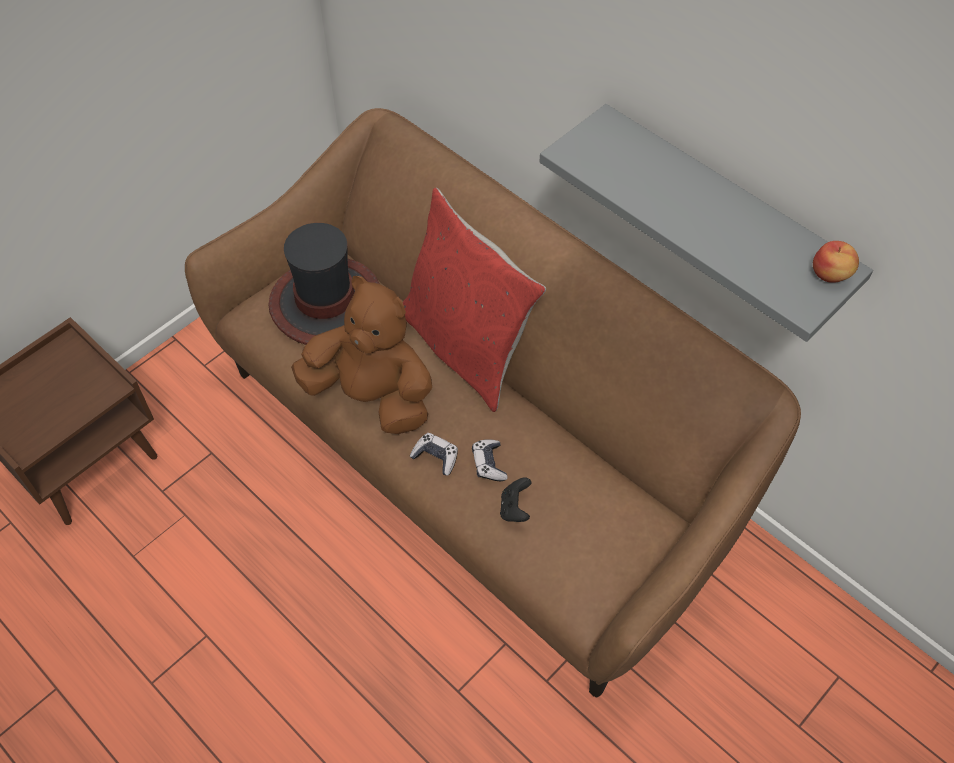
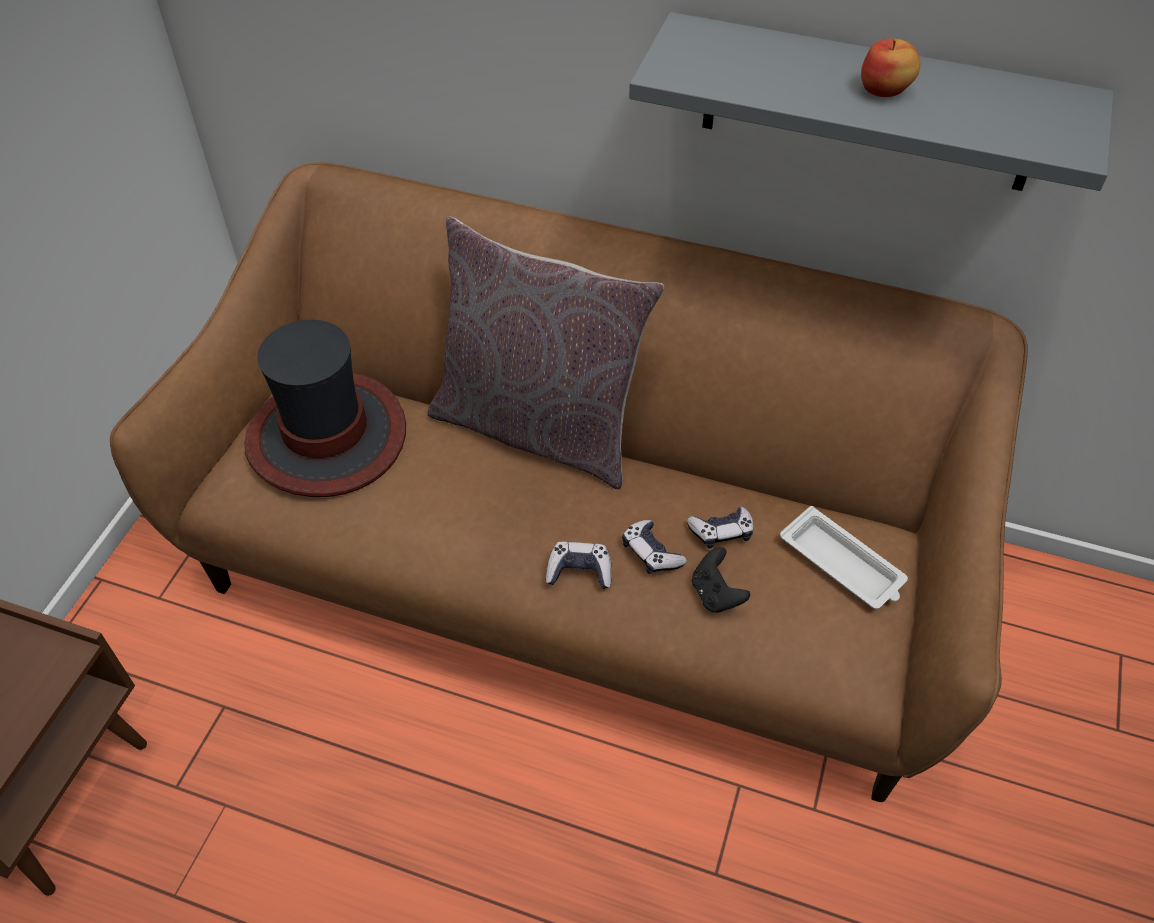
camera: 25 degrees left, 5 degrees down
(372, 396) = (452, 527): brown plush toy -> none
(465, 347) = (538, 427): red pillow -> grey pillow
(544, 468) = (721, 532): none -> game controller
(613, 524) = (843, 564): none -> white tray
(830, 275) = (1075, 108): apple -> apple (885, 90)

